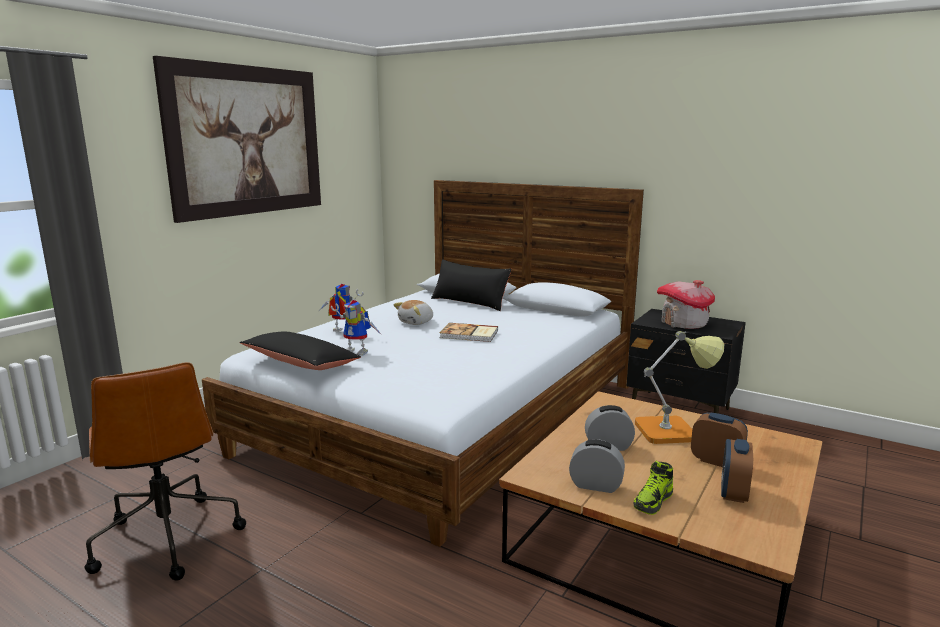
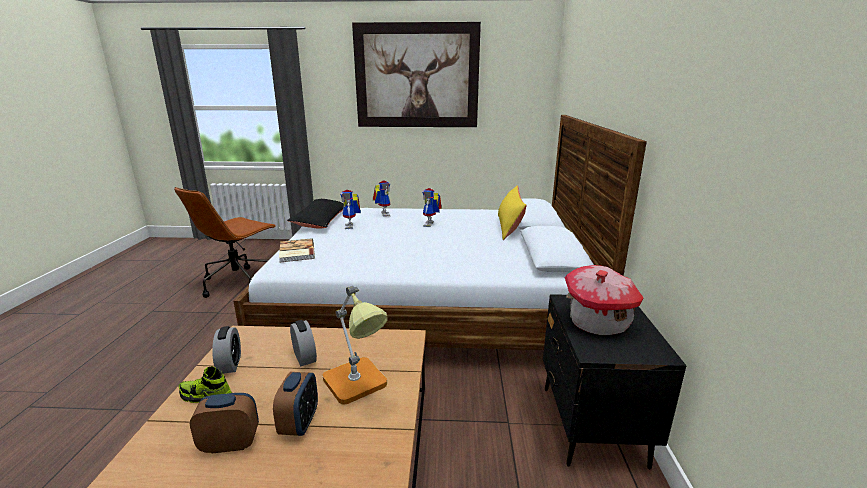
camera: 60 degrees right, 5 degrees up
(416, 322) = (430, 225): plush toy -> toy robot
(469, 334) = (424, 244): book -> book (296, 252)
(470, 302) = (509, 227): black pillow -> yellow pillow

